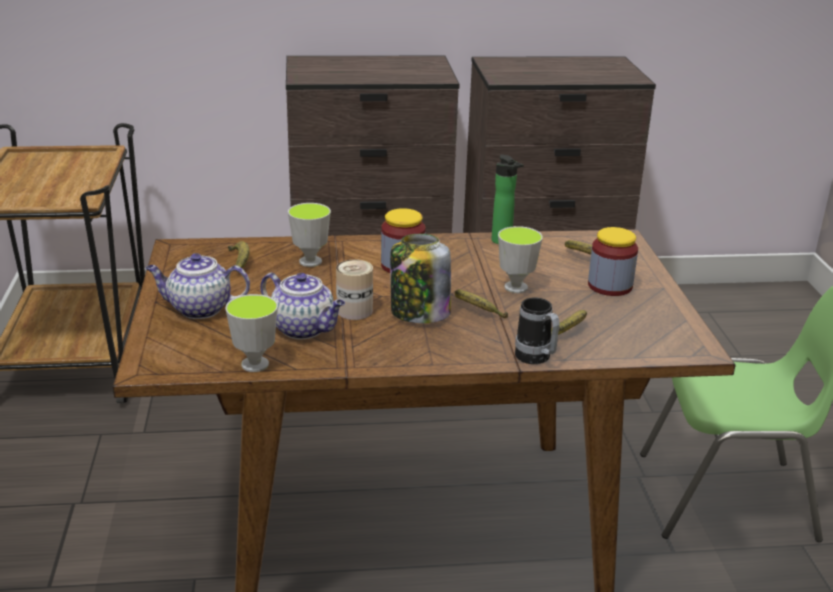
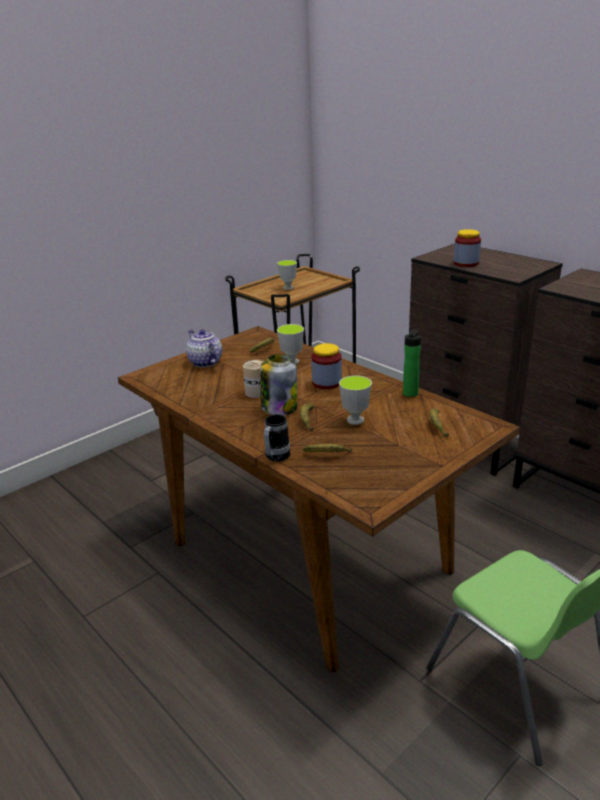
camera: 55 degrees right, 0 degrees up
(255, 364) = (171, 394): cup -> cup (288, 288)
(304, 329) = (219, 390): teapot -> none
(610, 286) = (410, 446): jar -> jar (466, 263)

